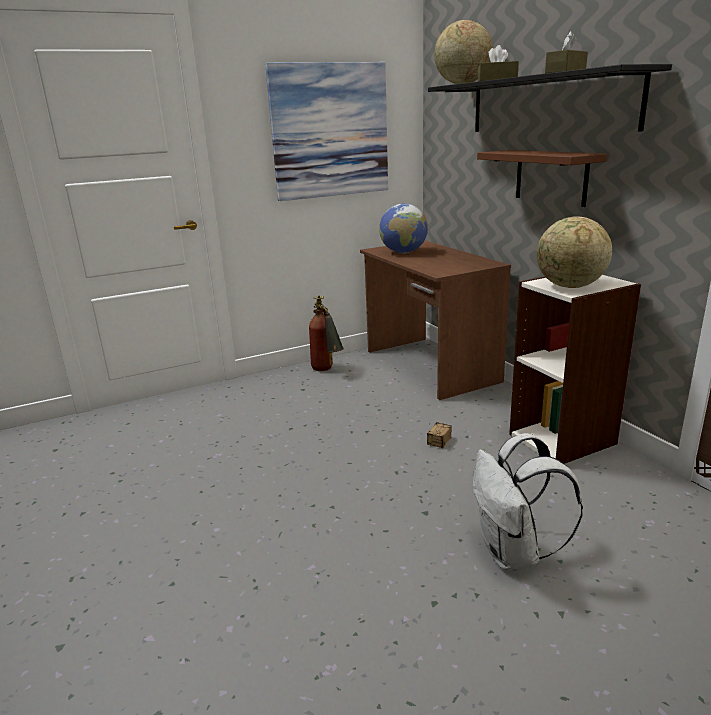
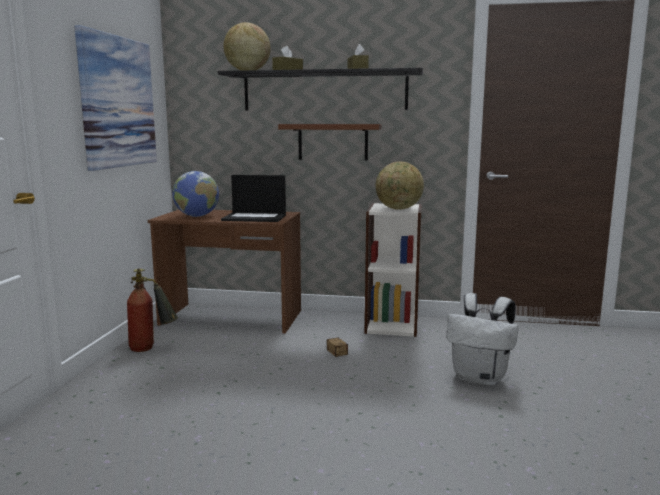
camera: 55 degrees left, 10 degrees down
(441, 264) = (255, 217): none -> laptop

